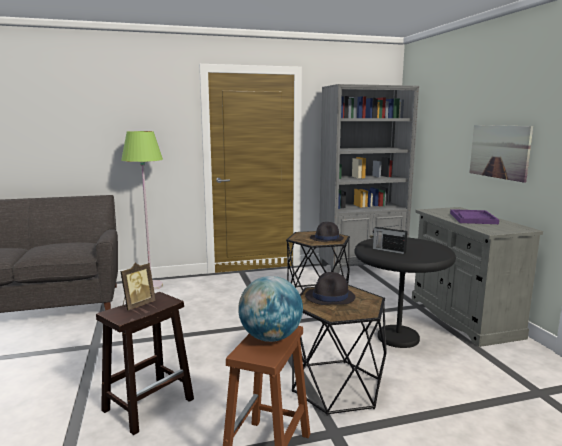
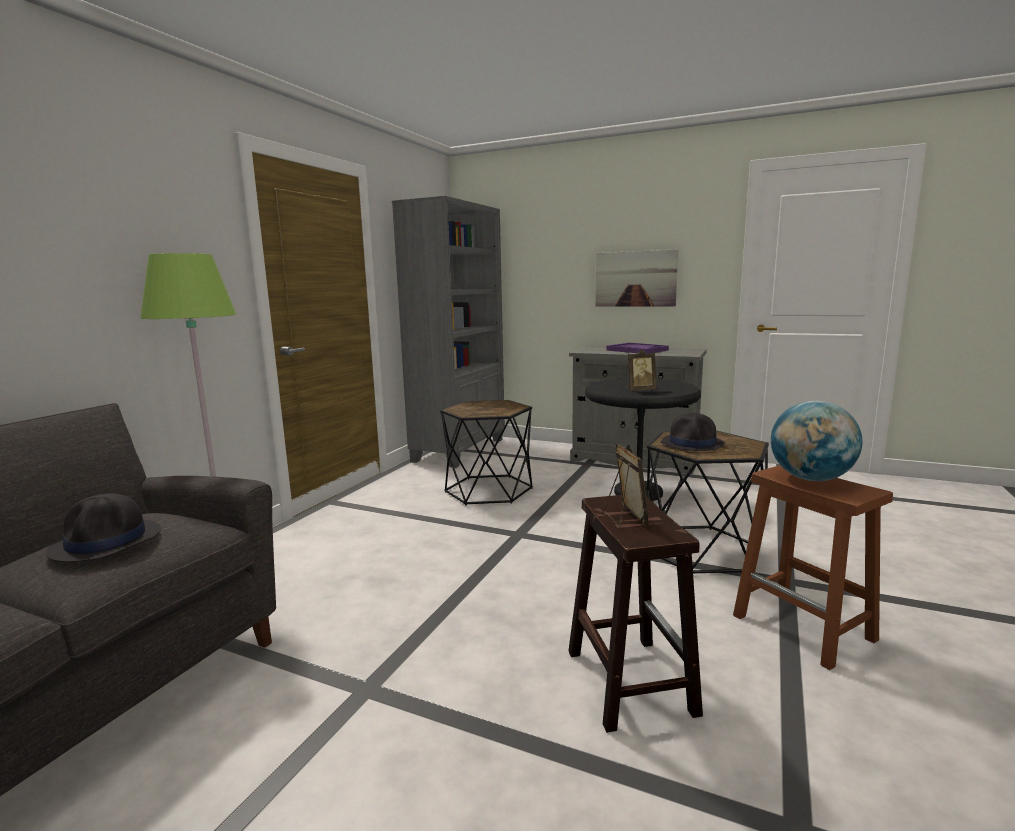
camera: 50 degrees left, 0 degrees up
(327, 238) = (498, 406): black hat -> black hat (107, 541)
(388, 250) = (640, 390): radio -> picture frame

